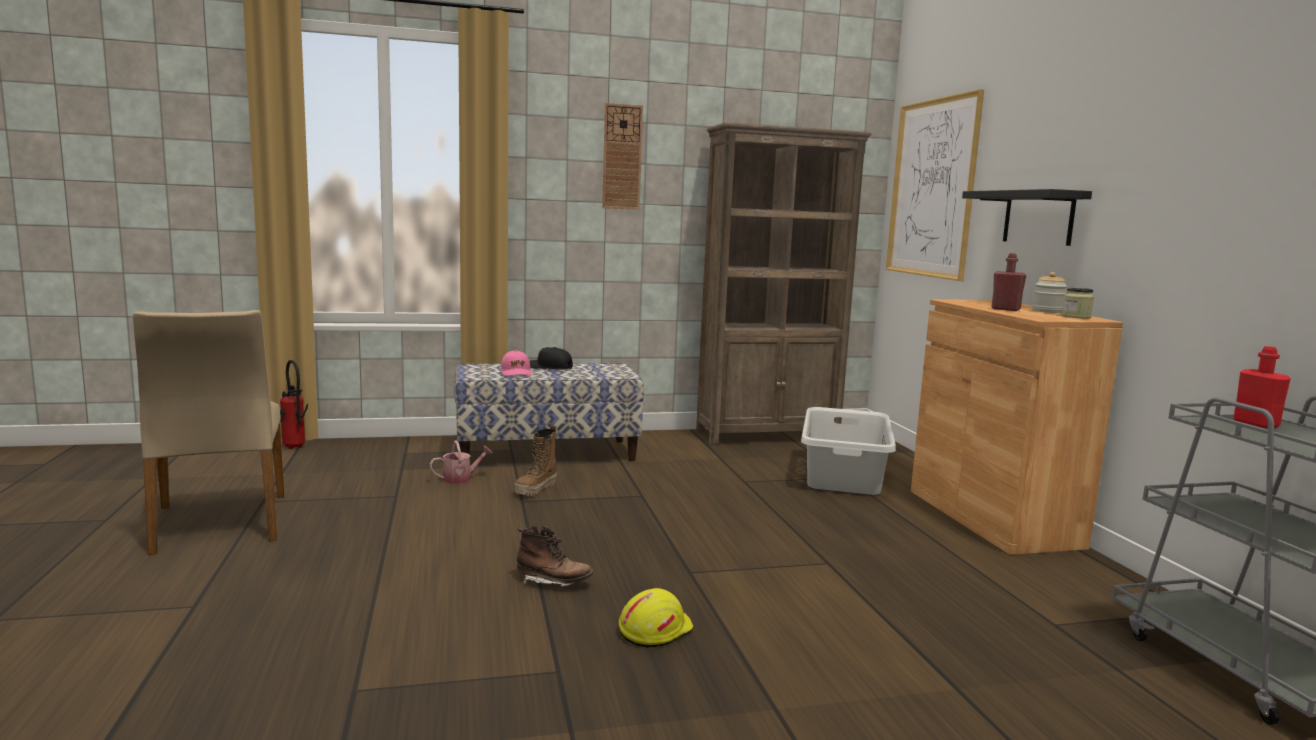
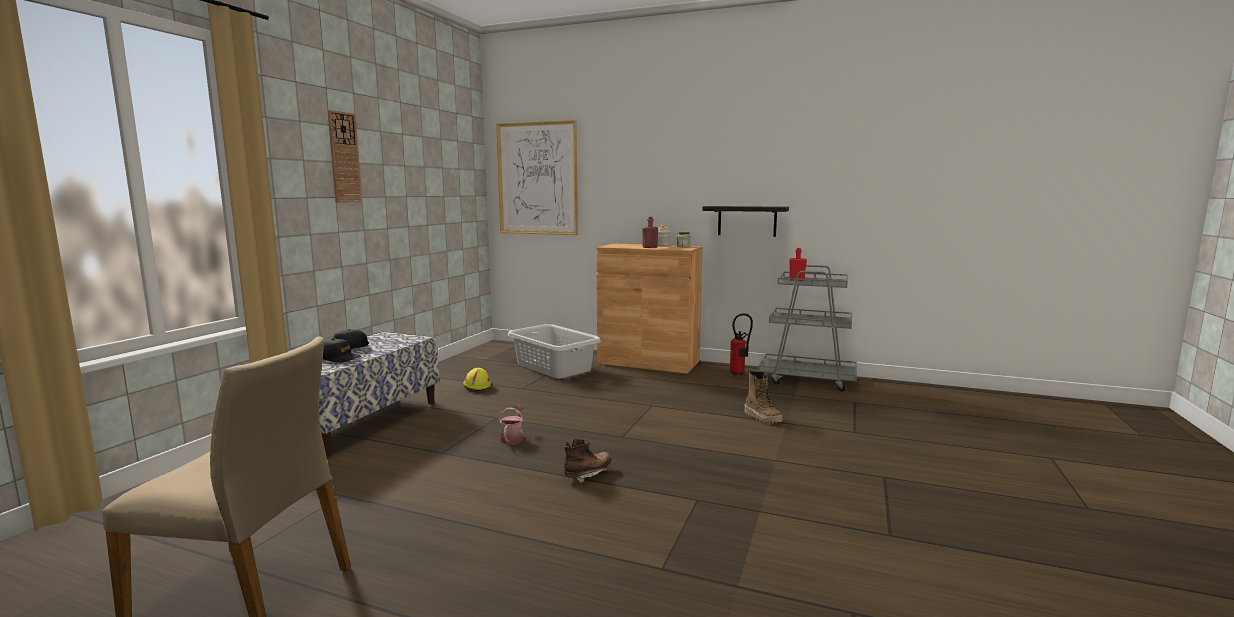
camera: 55 degrees left, 0 degrees up
(294, 448) = (88, 523): fire extinguisher -> fire extinguisher (739, 374)
(461, 479) = (355, 463): watering can -> watering can (513, 438)
(516, 372) = (339, 358): pink cap -> black cap
(536, 489) = (428, 443): boot -> boot (762, 418)
(654, 630) = (678, 464): yellow hard hat -> yellow hard hat (477, 386)
(768, 435) = (464, 361): brown bookcase -> none
(1038, 217) = (634, 196): black shelf -> black shelf (747, 221)

